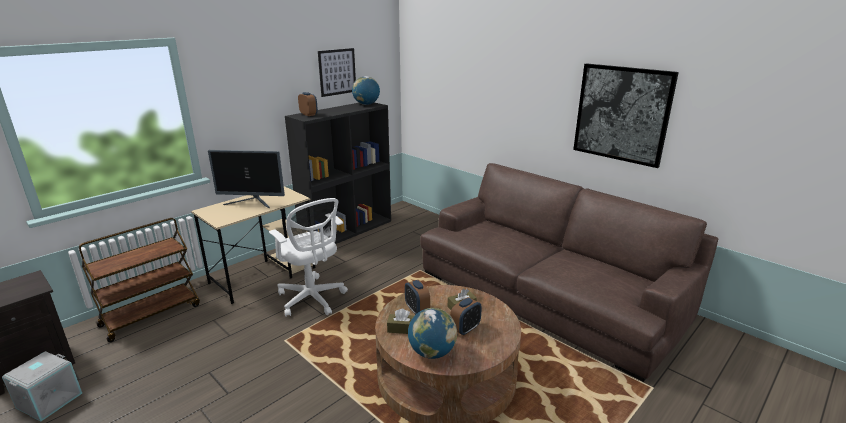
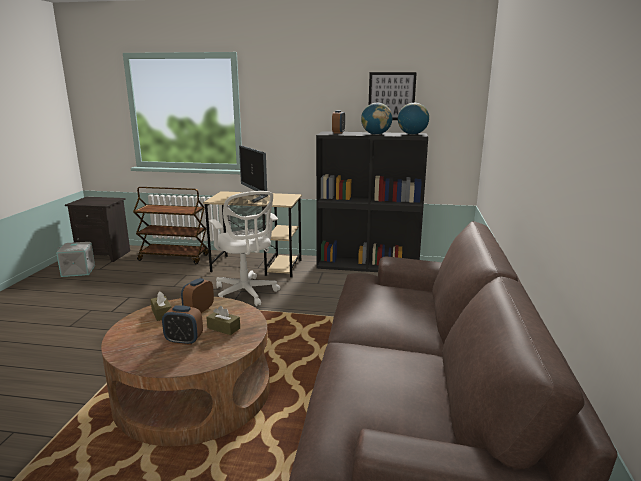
camera: 55 degrees right, 5 degrees down
(312, 299) = (246, 293): white office chair -> white office chair turned 45 degrees counterclockwise
(432, 352) = (133, 336): globe -> globe (376, 134)
(622, 114) = (580, 159): picture -> none

